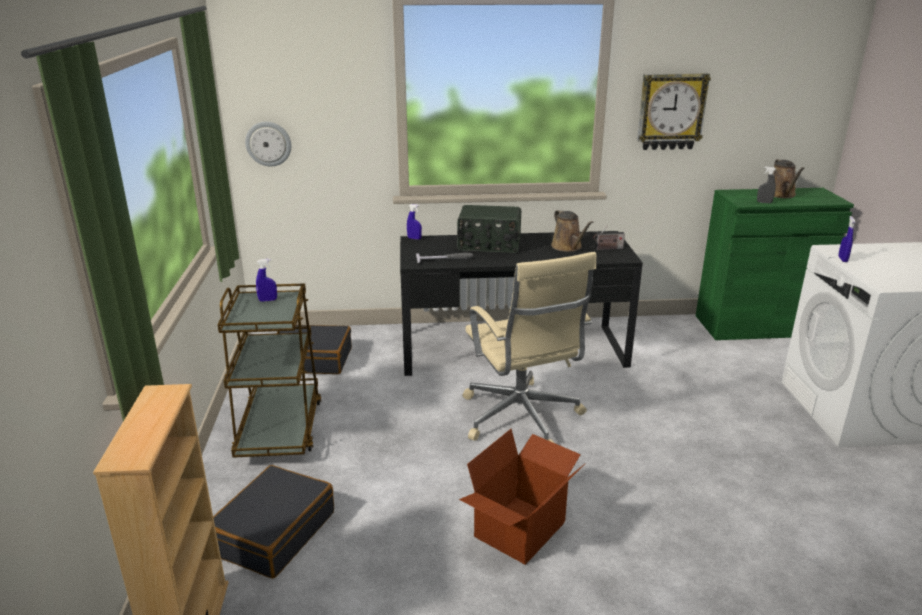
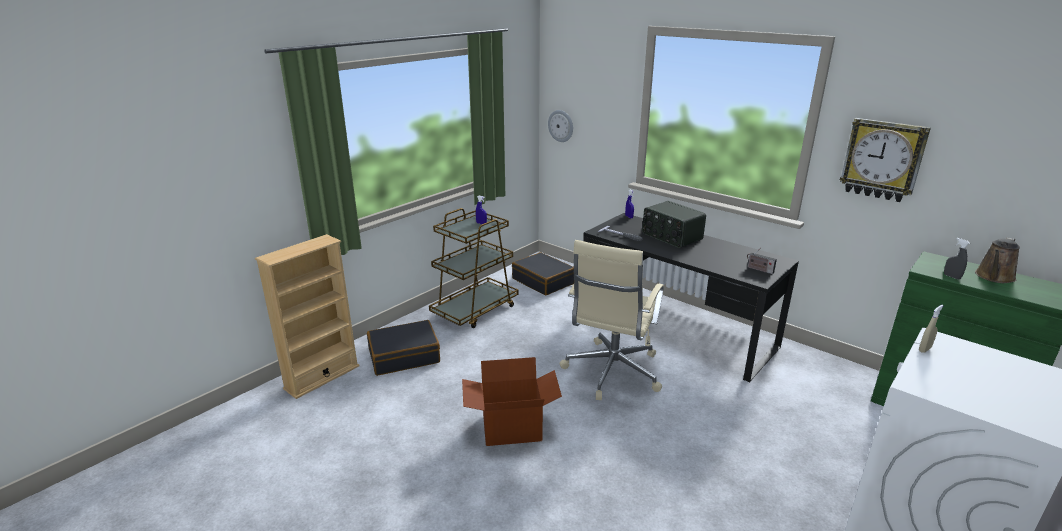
camera: 45 degrees right, 0 degrees up
(568, 247) = (728, 258): brown watering can -> none
(842, 259) = (924, 349): blue spray bottle -> beige spray bottle

